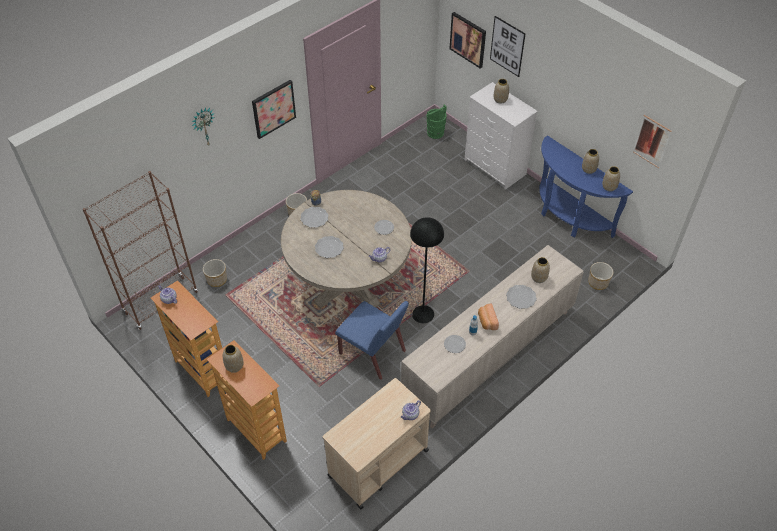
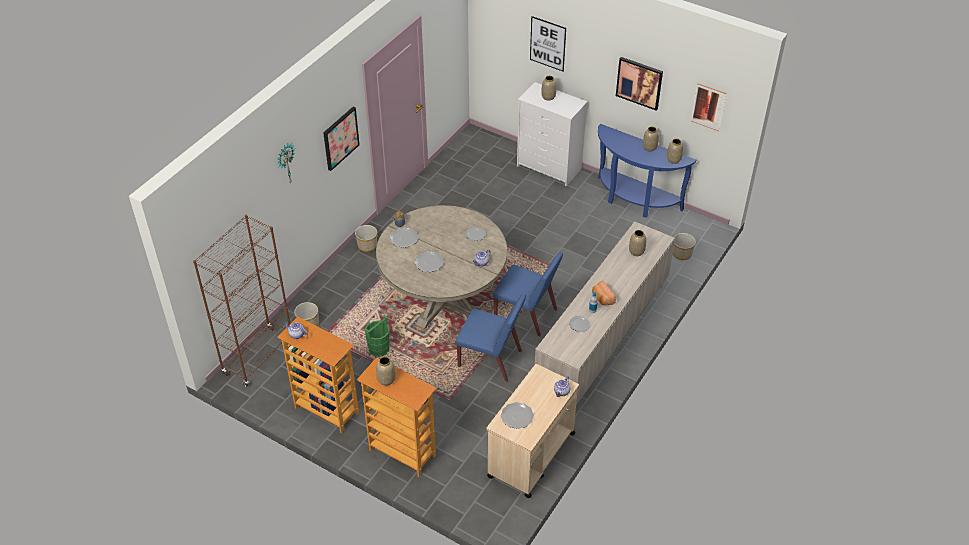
camera: 15 degrees left, 5 degrees down
(423, 314) = (526, 315): black floor lamp -> blue chair
(435, 133) = (479, 145): green bucket -> green bucket (378, 349)
(468, 39) = (503, 44): picture -> picture (639, 83)
(521, 297) = (626, 272): plate -> plate (517, 416)

